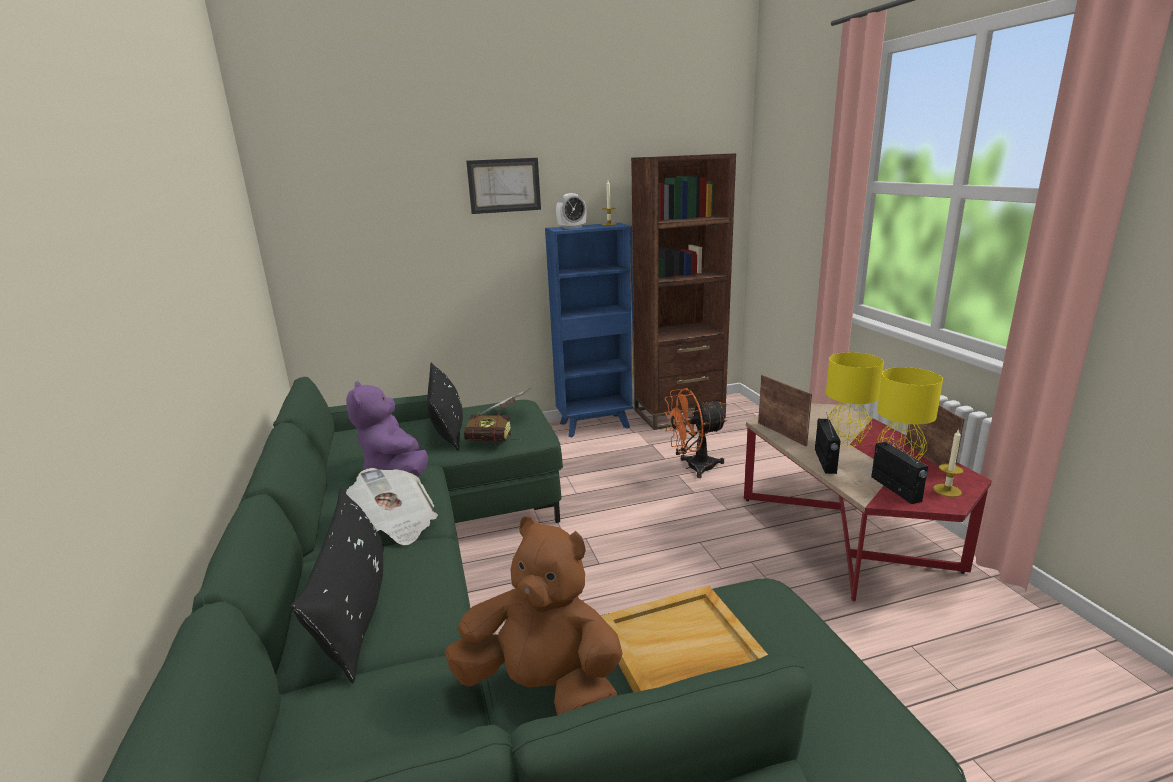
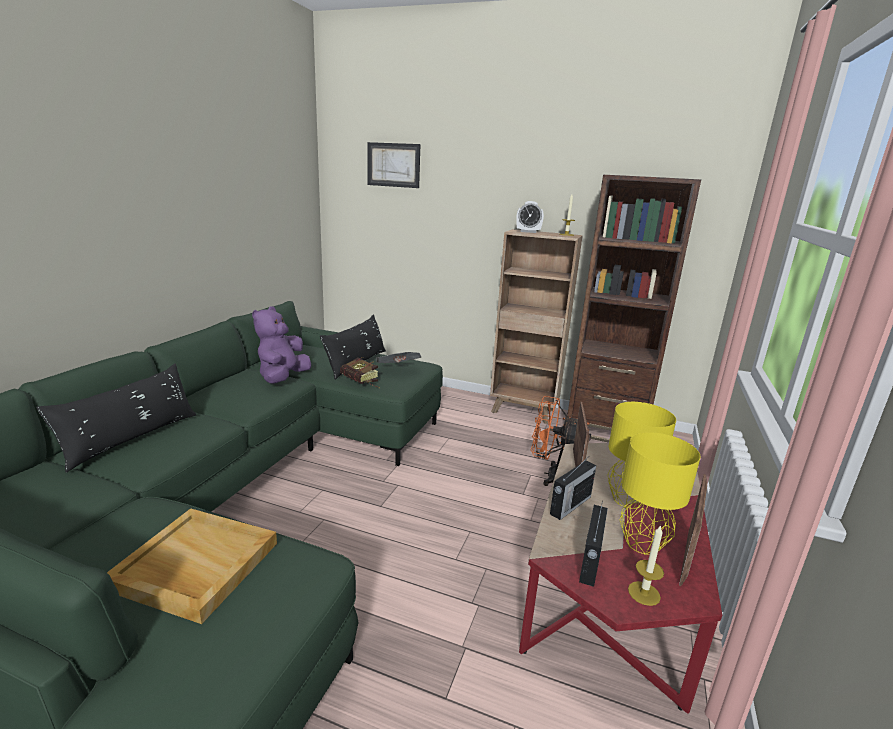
camera: 35 degrees right, 0 degrees up
(396, 524) = (227, 406): newspaper -> none
(504, 185) = (487, 188): picture -> picture (393, 165)
(543, 689) = (111, 531): brown plush toy -> none
(596, 425) = (523, 411): blue bookcase -> brown bookcase

